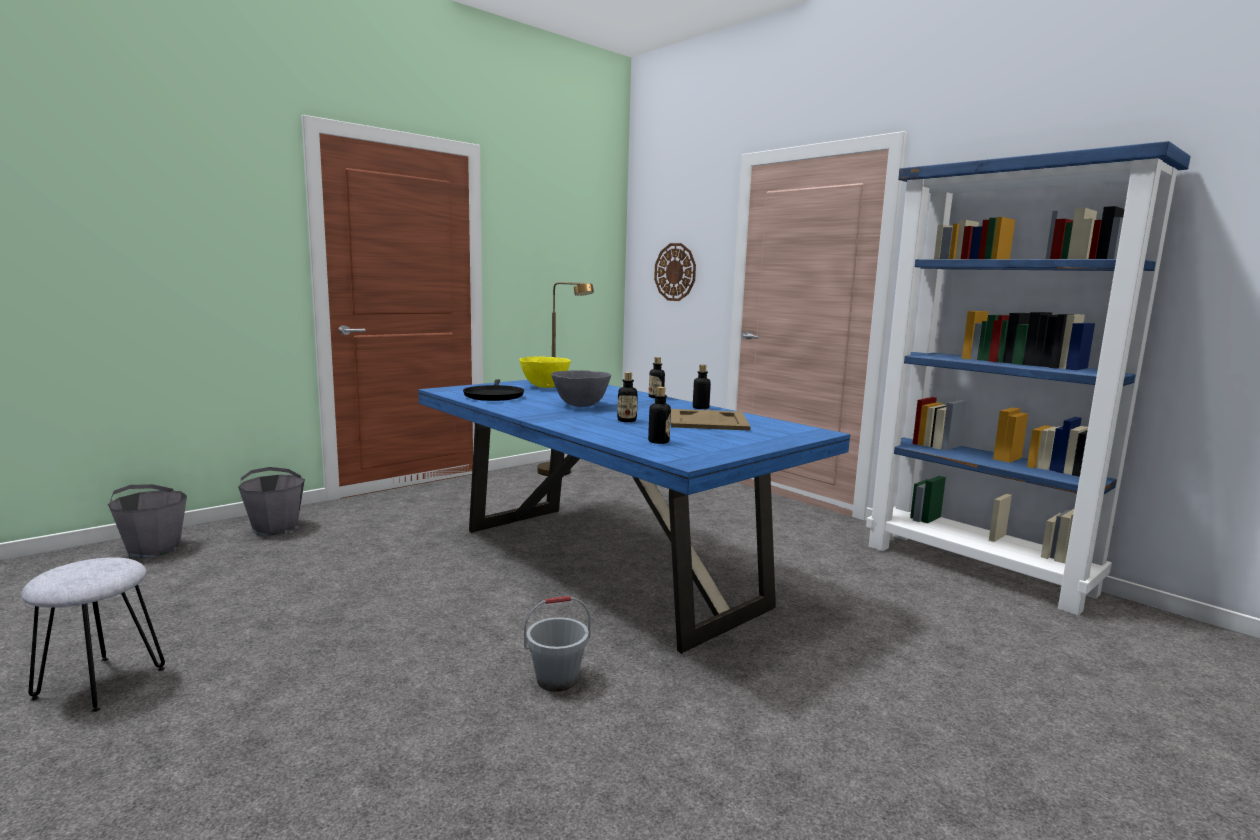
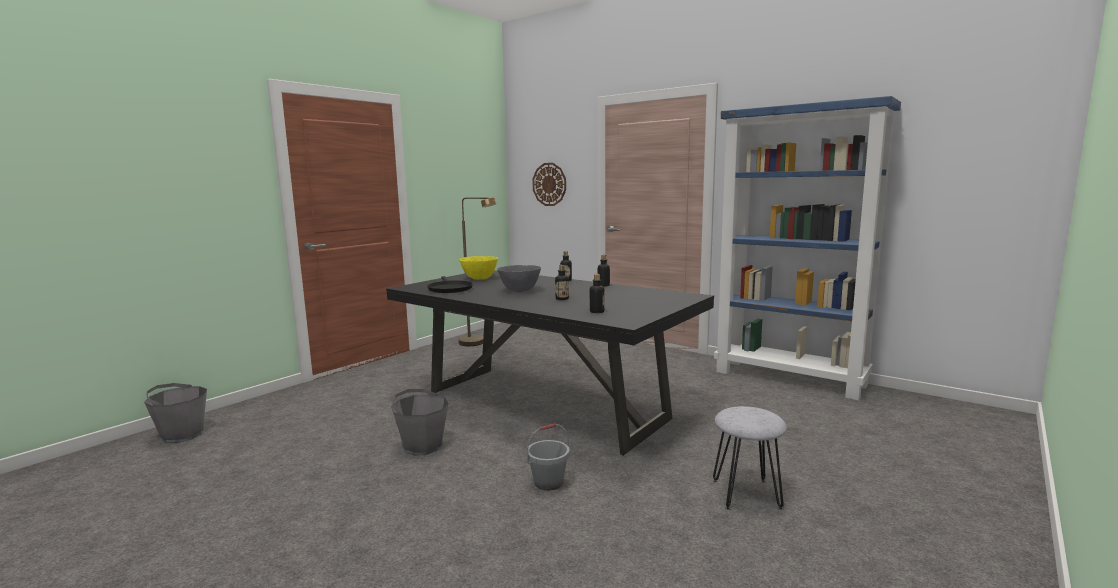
camera: 10 degrees left, 0 degrees up
(99, 683) = (210, 532): grey stool -> grey stool (745, 494)
(275, 528) = (275, 408): grey bucket -> grey bucket (422, 446)
(606, 566) = (544, 406): blue dining table -> black dining table
(707, 421) = (616, 294): beige tray -> none

